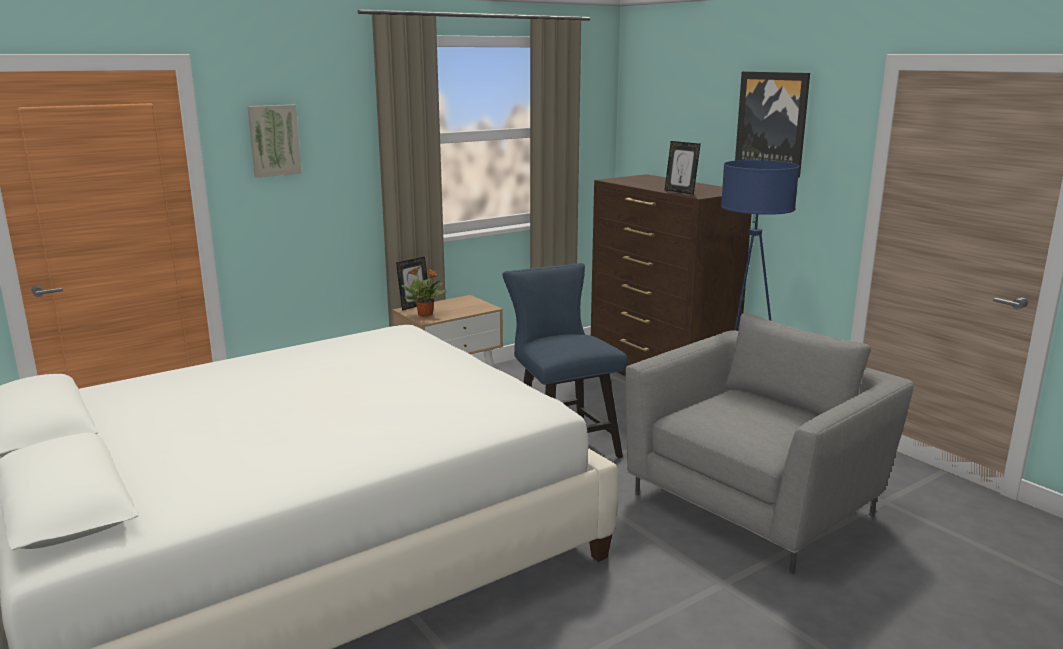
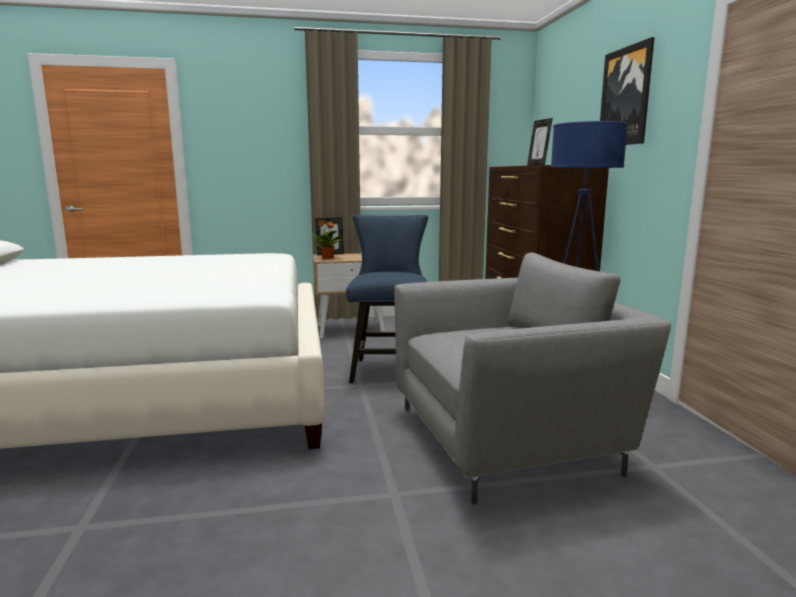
camera: 25 degrees right, 5 degrees down
(274, 140) = (233, 122): picture -> none

